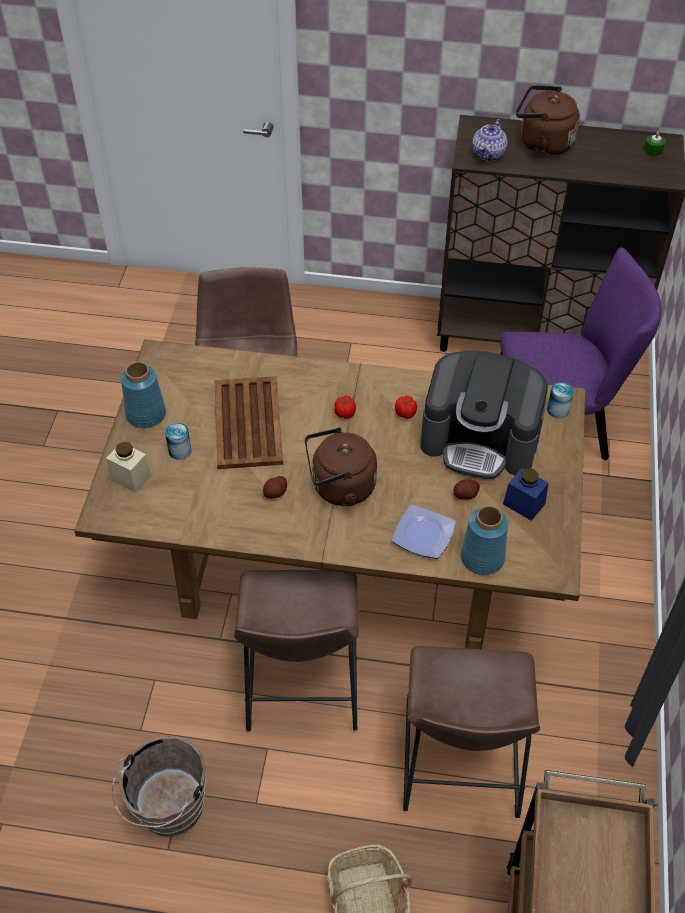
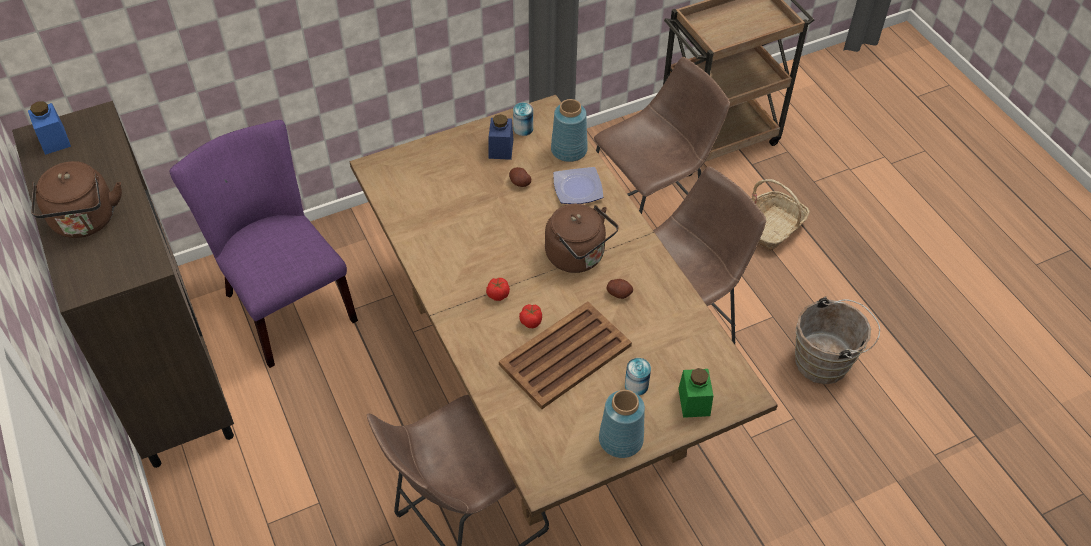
camera: 125 degrees left, 0 degrees up
(130, 477) = (694, 402): beige jar -> green jar
(405, 413) = (466, 255): tomato -> tomato (531, 321)
(480, 440) = (457, 197): coffee machine -> none
(489, 154) = (130, 255): teapot -> none
(558, 409) = (387, 167): can -> can (523, 129)
(653, 150) = (54, 140): green candle -> blue jar

